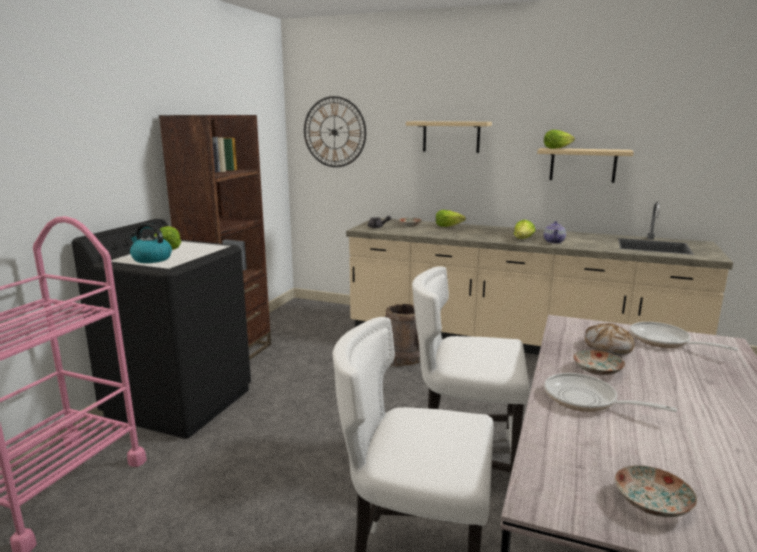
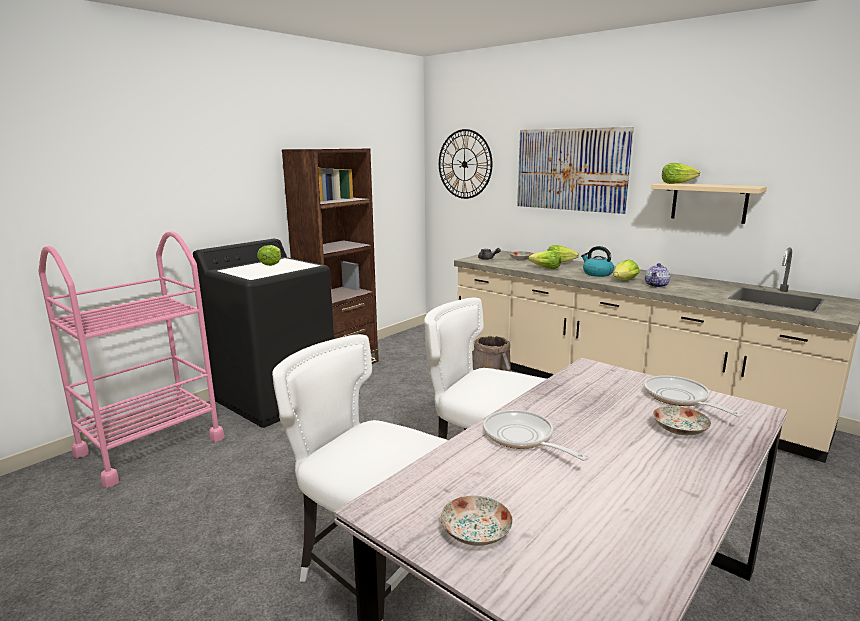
camera: 20 degrees right, 0 degrees up
(151, 259) = (247, 271): kettle -> kettle (597, 274)
(442, 233) = (545, 268): none -> lettuce
(451, 136) = (571, 169): beige shelf -> picture
(597, 371) = (566, 415): plate -> plate (679, 430)
(608, 347) = (608, 395): bread -> none

